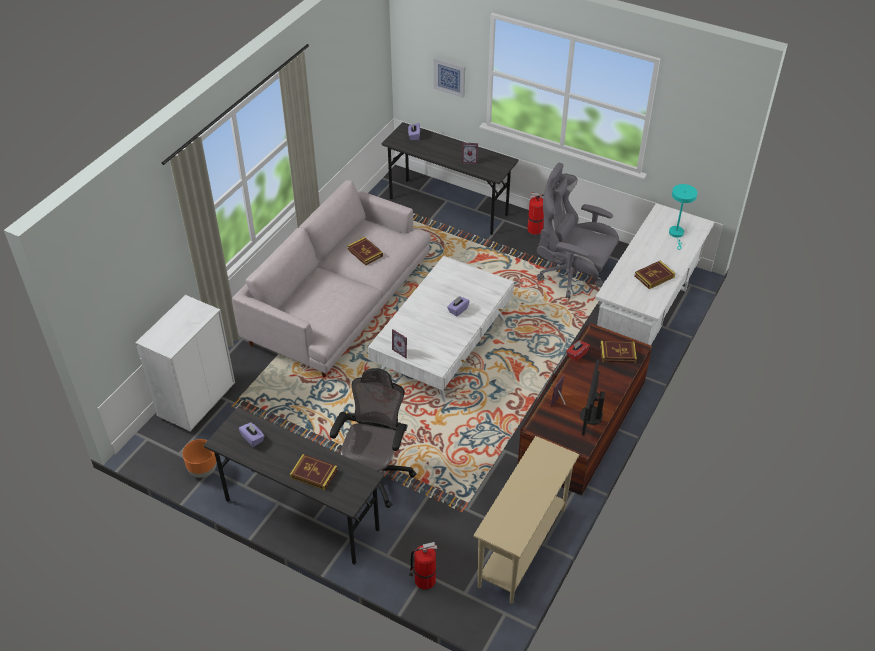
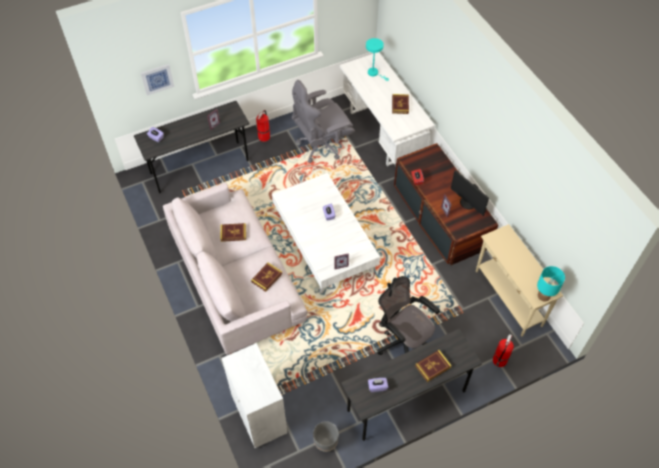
camera: 55 degrees left, 10 degrees up
(203, 471) = (326, 442): orange planter -> grey planter
(501, 536) = (544, 295): none -> turquoise table lamp
(617, 353) = (430, 161): book -> book (267, 278)

